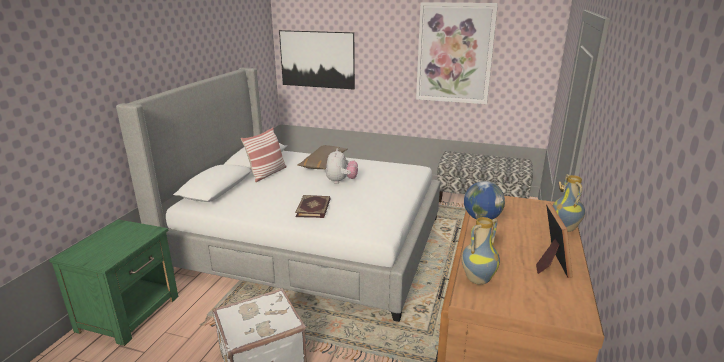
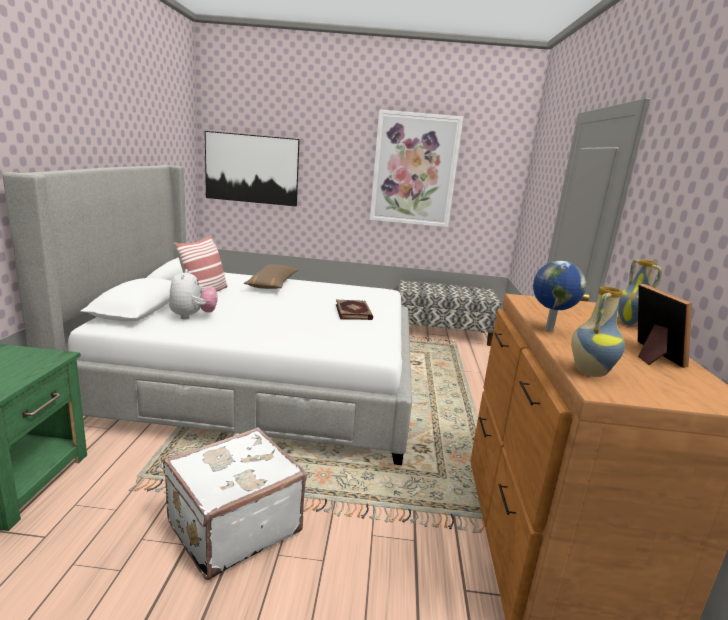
camera: 15 degrees left, 5 degrees down
(314, 208) = (283, 328): book -> book (354, 312)
(341, 181) = (303, 302): plush toy -> plush toy (192, 316)

